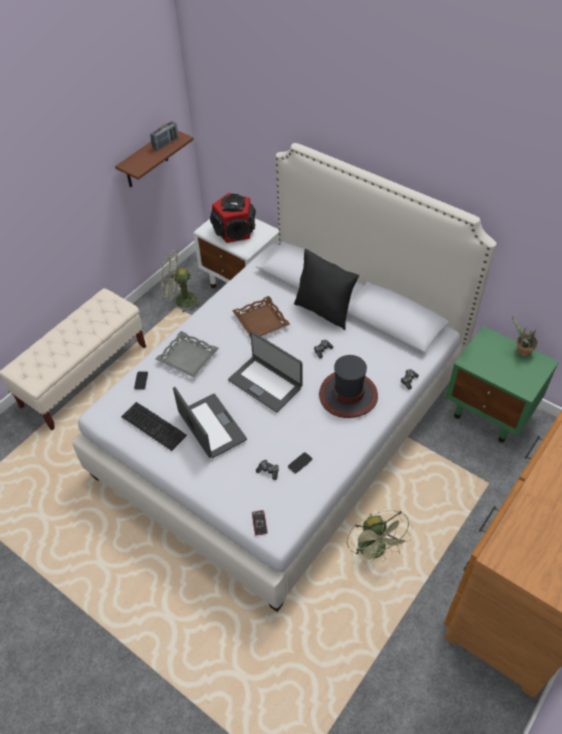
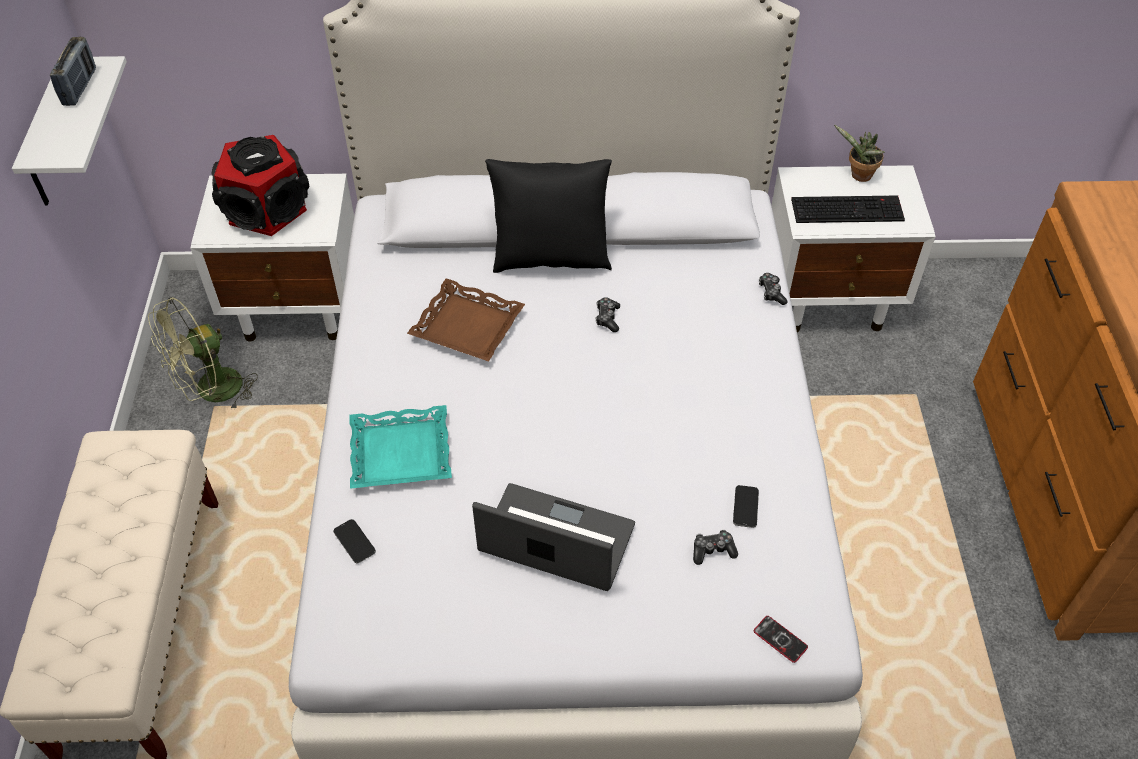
camera: 40 degrees left, 0 degrees up
(146, 159) = (49, 138): brown shelf -> white shelf
(155, 426) = (458, 601): keyboard -> keyboard (848, 209)
(187, 357) = (400, 454): grey tray -> turquoise tray
(265, 383) = (573, 418): laptop -> none
(348, 395) = (711, 362): hat -> none
(375, 551) = (869, 586): green fan -> none
(490, 413) = (831, 299): green nightstand -> white nightstand

